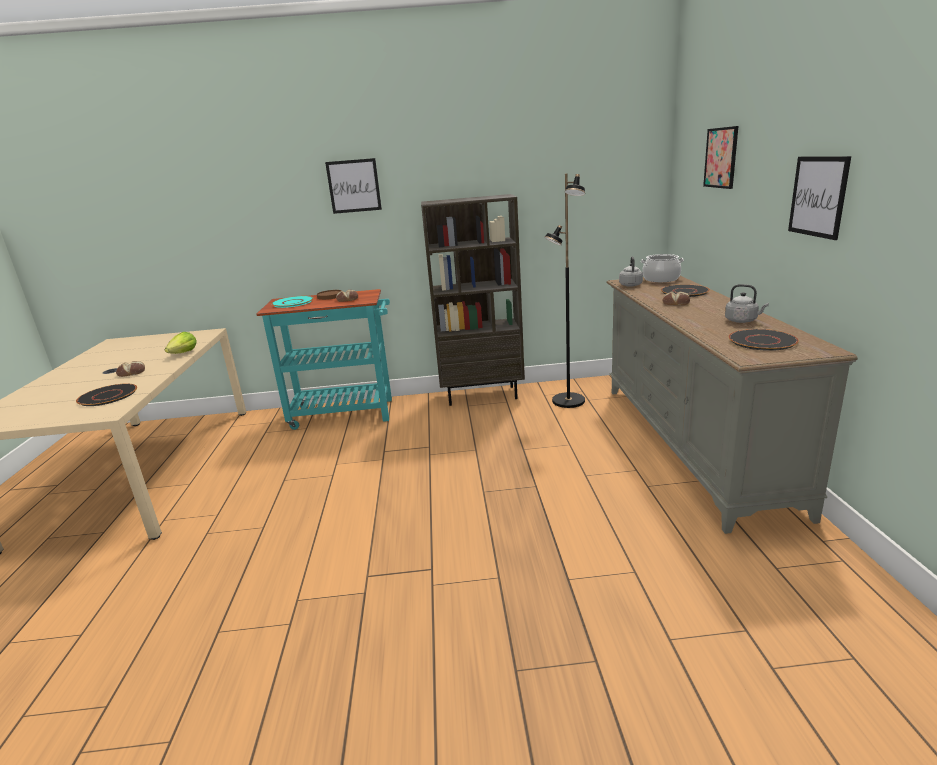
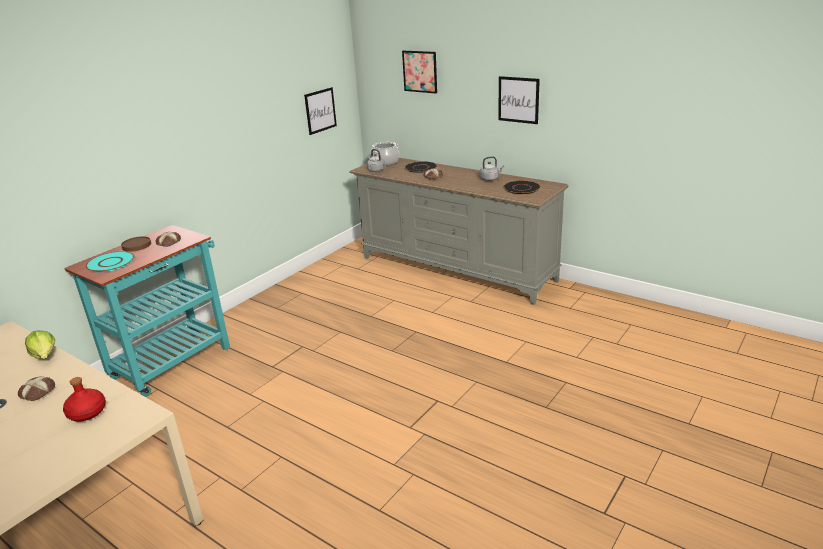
camera: 50 degrees left, 5 degrees up
(107, 396) = (86, 413): black plate -> red bottle
(354, 186) = (131, 125): picture -> picture (320, 110)
(482, 395) = (273, 296): brown bookcase -> none
(568, 401) = (345, 275): black floor lamp -> none

